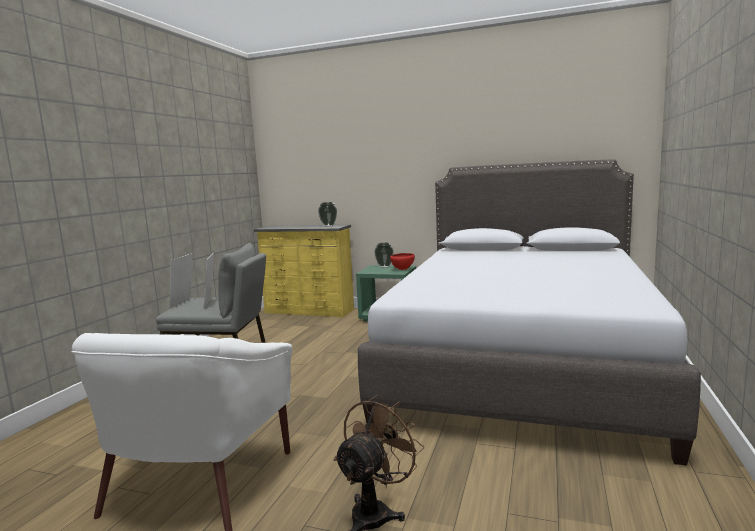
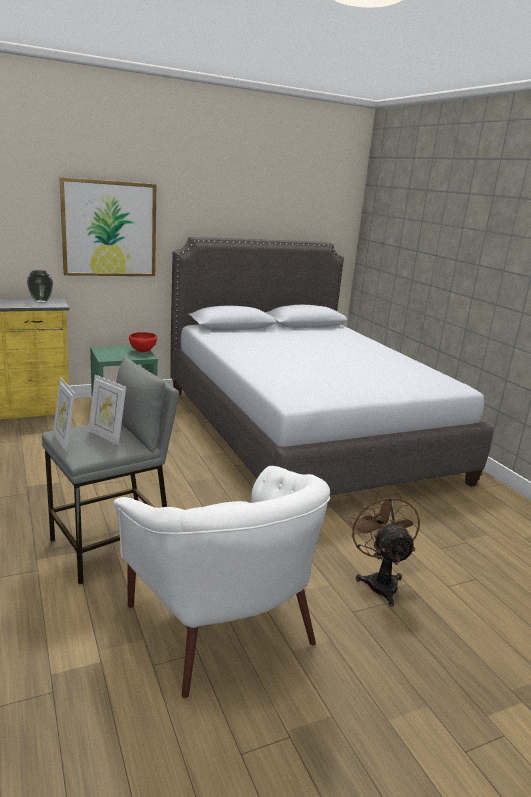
camera: 45 degrees left, 10 degrees up
(384, 267) = (113, 349): vase -> none
(385, 167) = (109, 229): none -> picture

